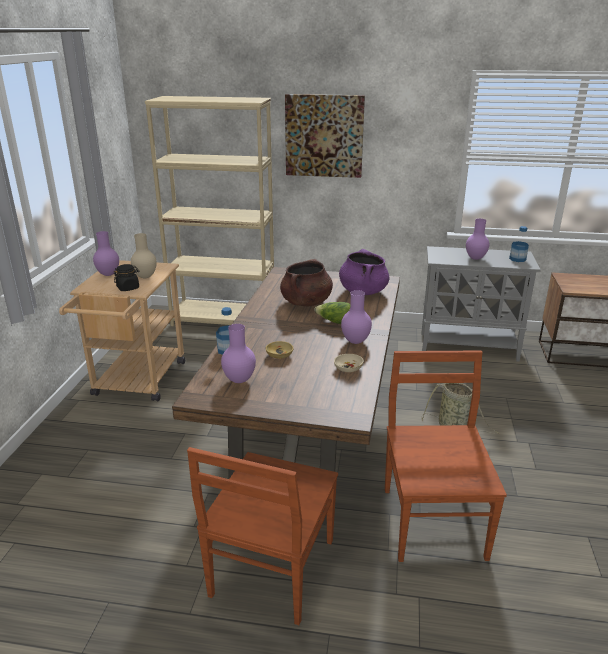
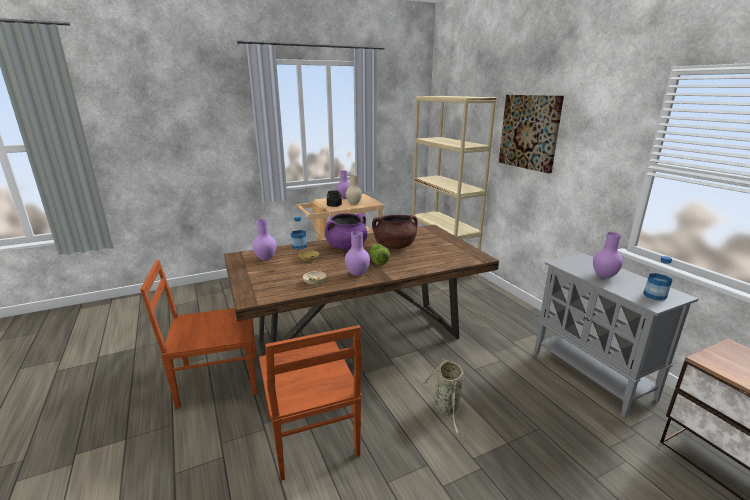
camera: 55 degrees right, 5 degrees down
(363, 291) = (444, 256): purple cooking pot -> purple cooking pot (346, 246)
(433, 520) = (311, 436): brown chair -> brown chair turned 105 degrees clockwise

